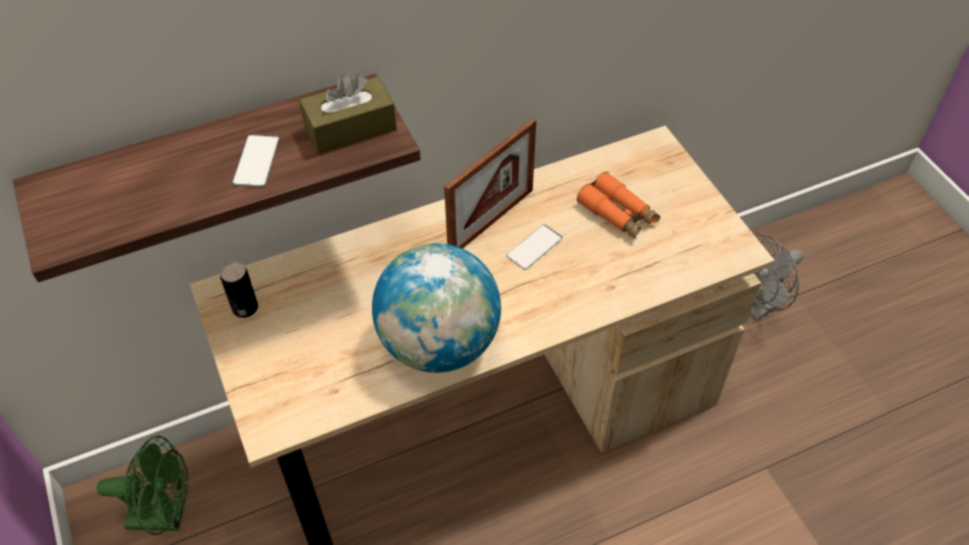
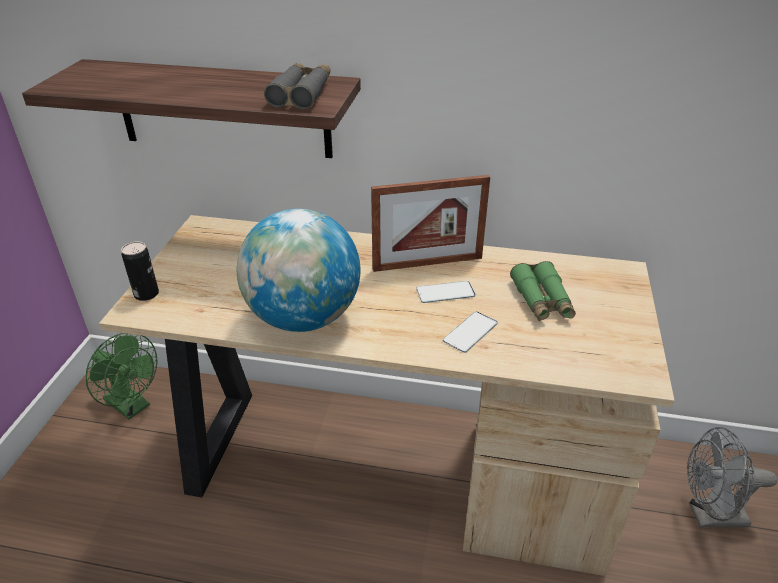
camera: 35 degrees right, 15 degrees down
(245, 308) = (205, 240): can -> can (146, 294)
(256, 161) = (219, 89): phone -> phone (470, 332)
(350, 128) = (301, 94): brown tissue box -> grey binoculars
(618, 213) = (542, 301): orange binoculars -> green binoculars

